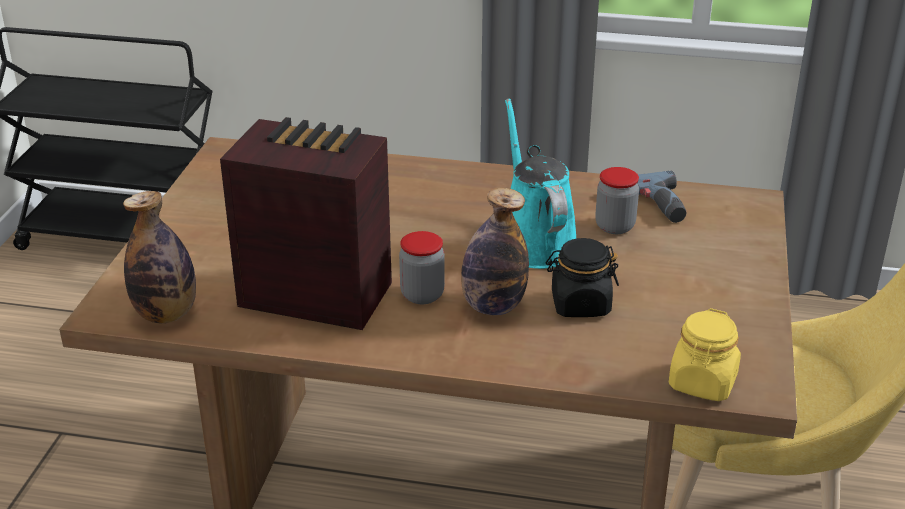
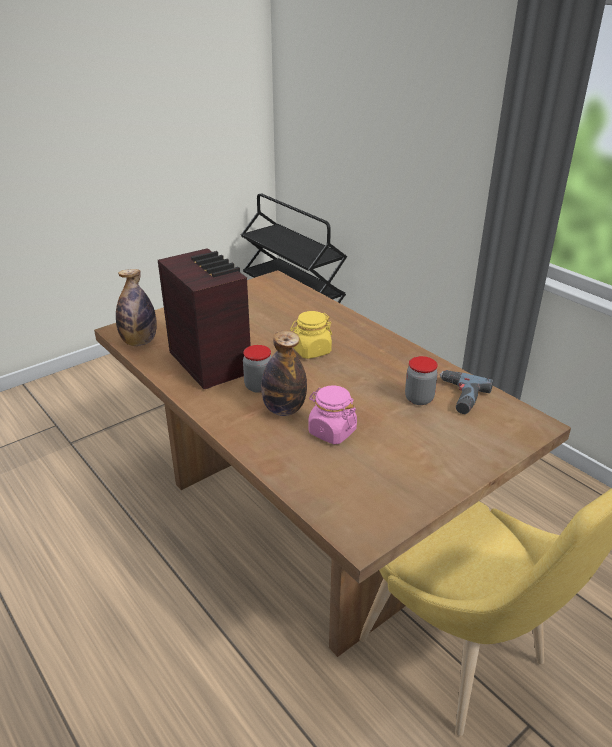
camera: 40 degrees right, 0 degrees up
(533, 241) = (358, 385): turquoise watering can -> none
(580, 304) = (332, 432): black jar -> pink jar
(702, 383) = (334, 513): yellow jar -> yellow jar (311, 351)

